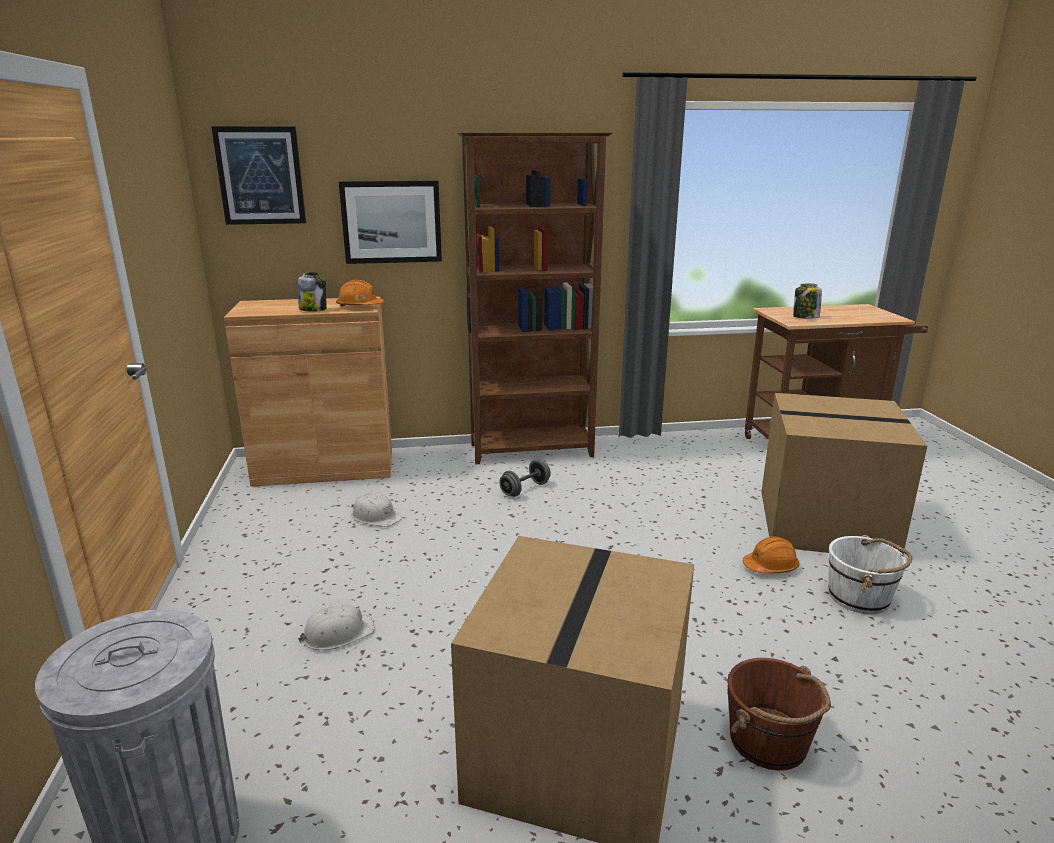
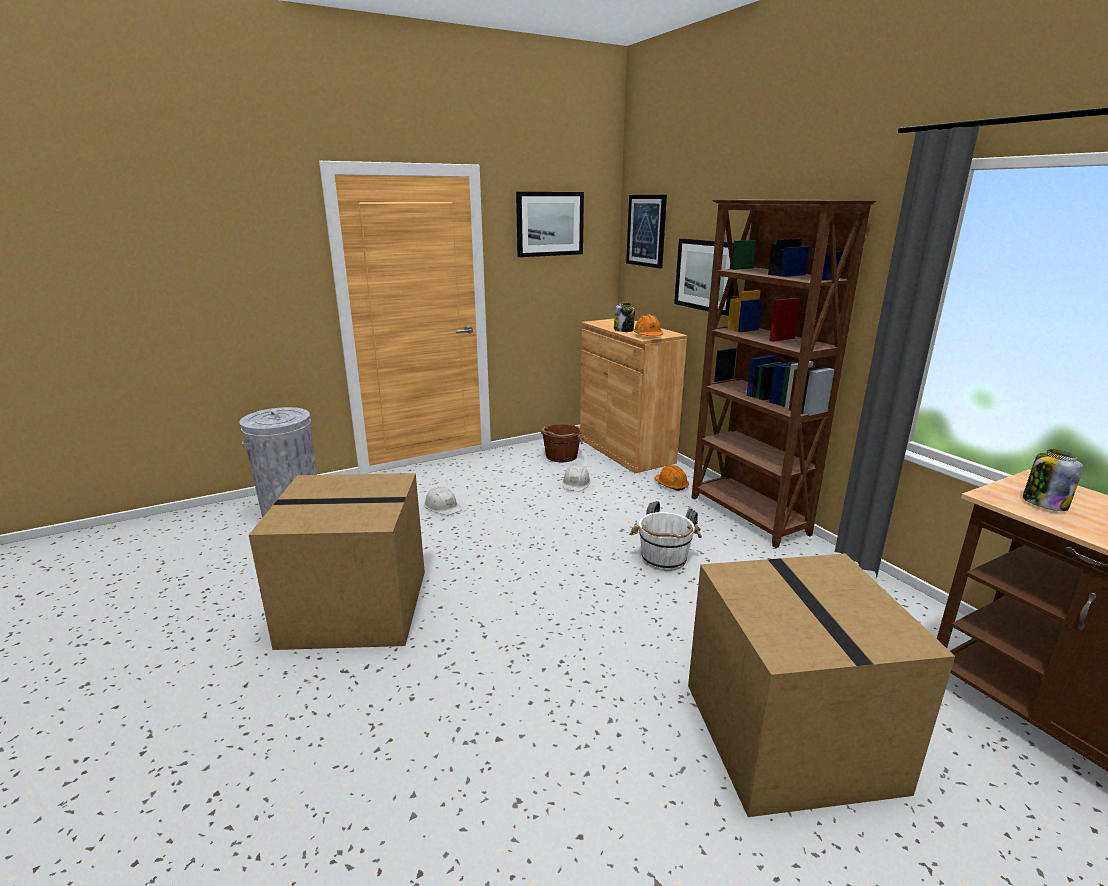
camera: 70 degrees right, 0 degrees up
(151, 173) = (549, 224): none -> picture
(769, 742) = (376, 696): brown bucket -> brown bucket (561, 456)
(770, 566) = (643, 687): orange hard hat -> orange hard hat (671, 485)
(860, 597) = (624, 764): white bucket -> white bucket (663, 559)

